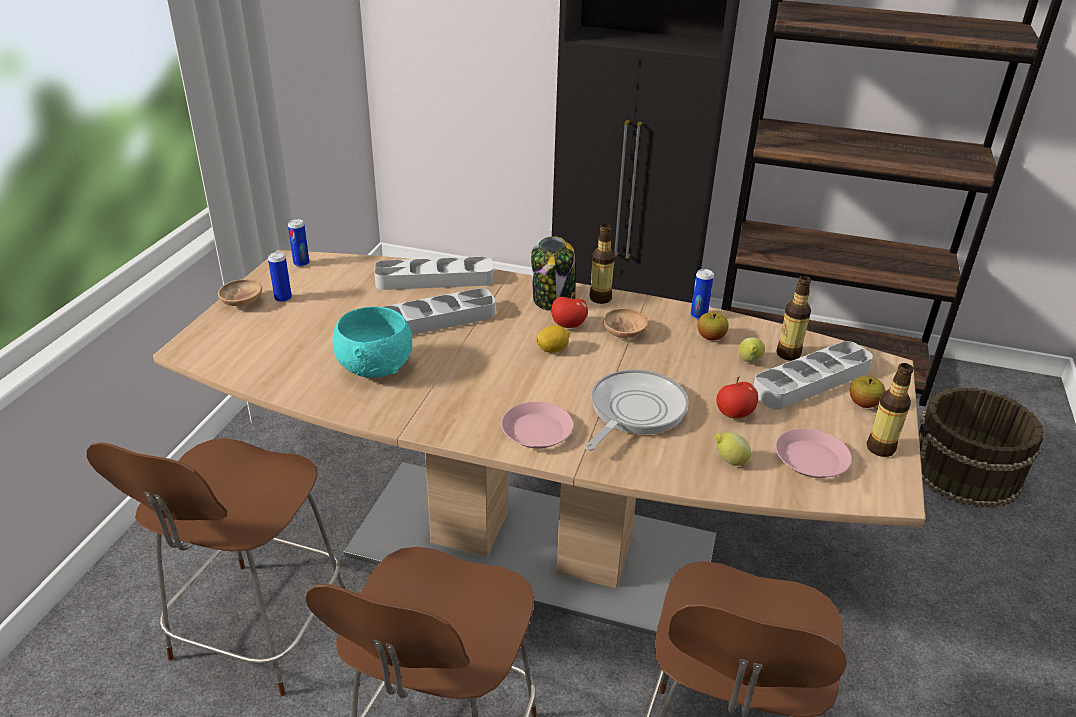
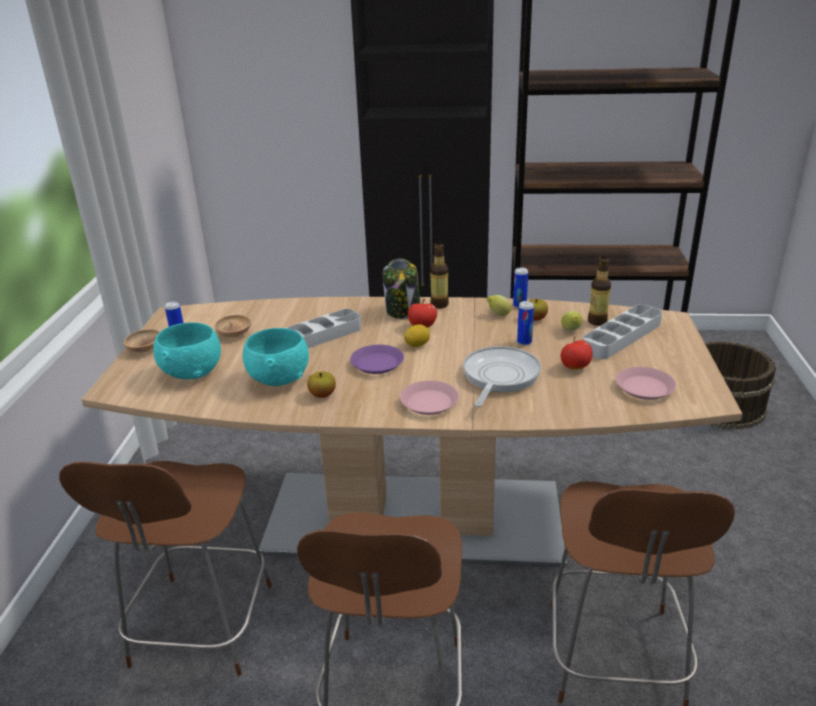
camera: 10 degrees left, 5 degrees down
(283, 342) = (193, 372): none -> turquoise bowl
(301, 263) = (184, 314): can -> can (524, 342)
(434, 279) = (301, 310): grey tray -> none
(496, 367) = (377, 363): none -> purple plate
(624, 333) = (468, 326): brown bowl -> brown bowl (234, 334)
(729, 461) = (585, 399): lemon -> lemon (498, 315)
(863, 404) = (666, 345): apple -> apple (322, 395)
(880, 448) = (691, 372): bottle -> none

